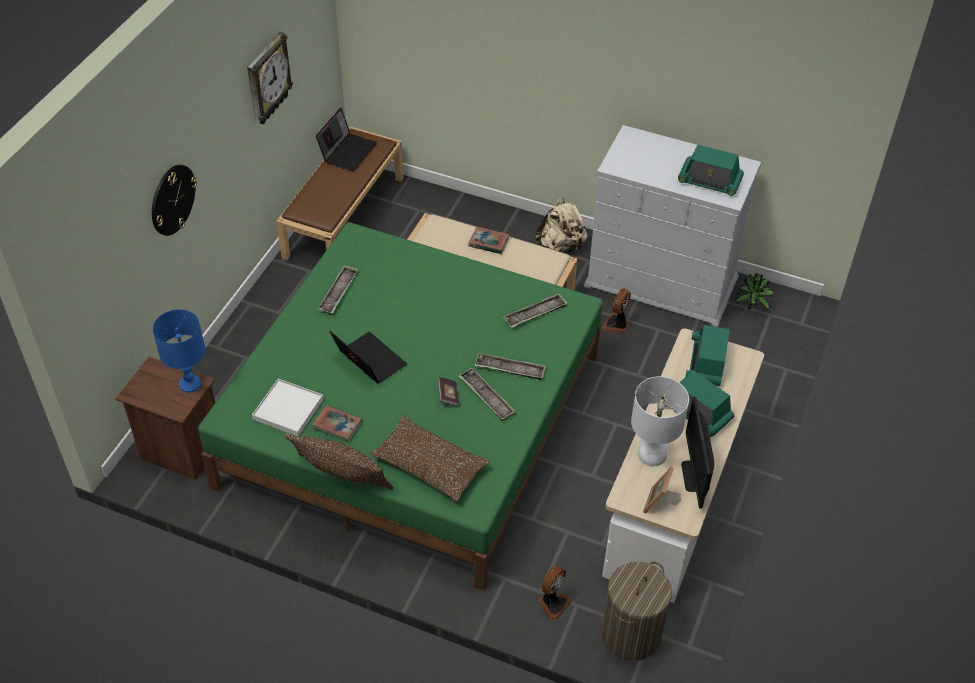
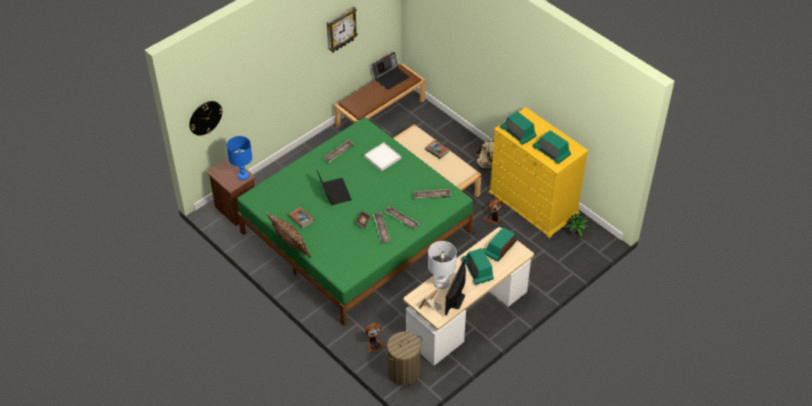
camera: 25 degrees right, 0 degrees up
(172, 199) = (263, 80): wall clock -> wall clock (205, 117)
(288, 409) = (282, 203): white tray -> white tray (382, 158)
(430, 466) = (334, 252): brown pillow -> none
(639, 167) = (518, 133): none -> radio
(661, 282) = (533, 203): white dresser -> yellow dresser

